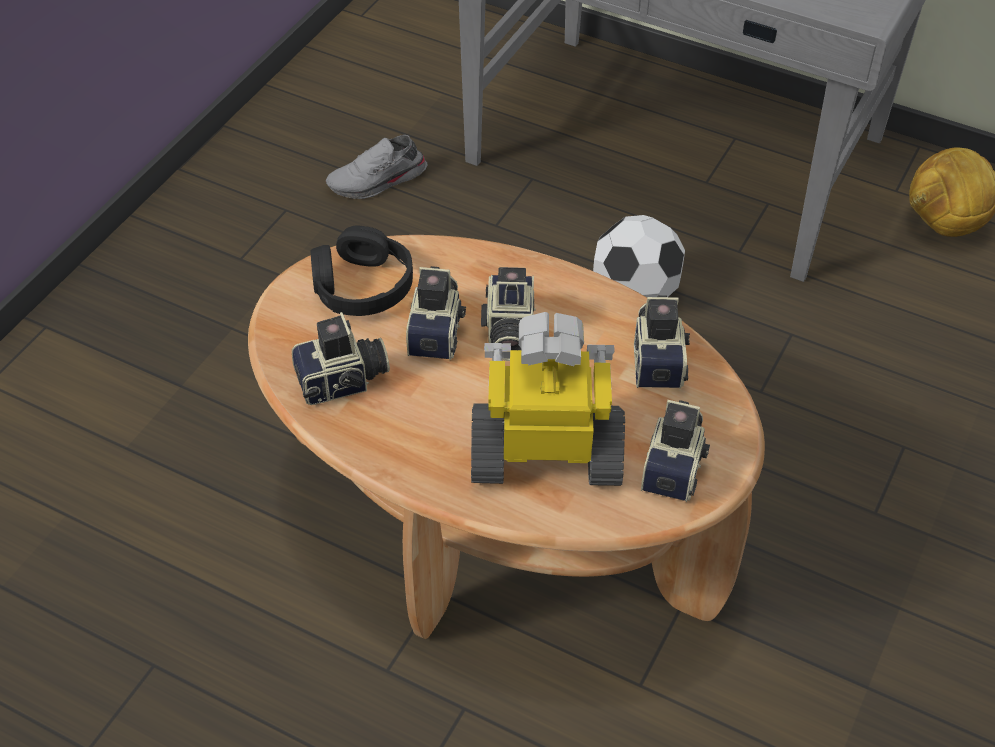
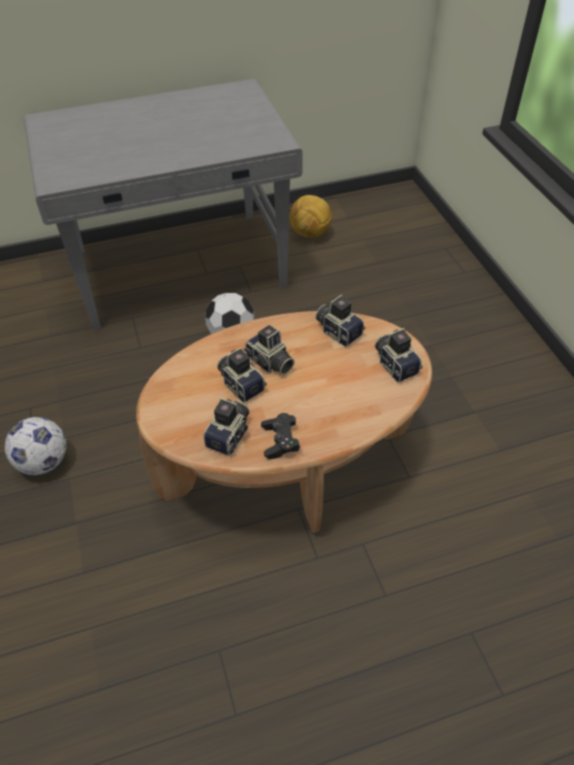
camera: 45 degrees left, 0 degrees up
(228, 286) = (43, 462): none -> football
(361, 286) = (183, 390): black headphones -> none
(378, 182) = (61, 365): grey shoe -> none
(389, 437) = (280, 441): none -> black game controller
(546, 452) = (346, 396): toy robot -> none

